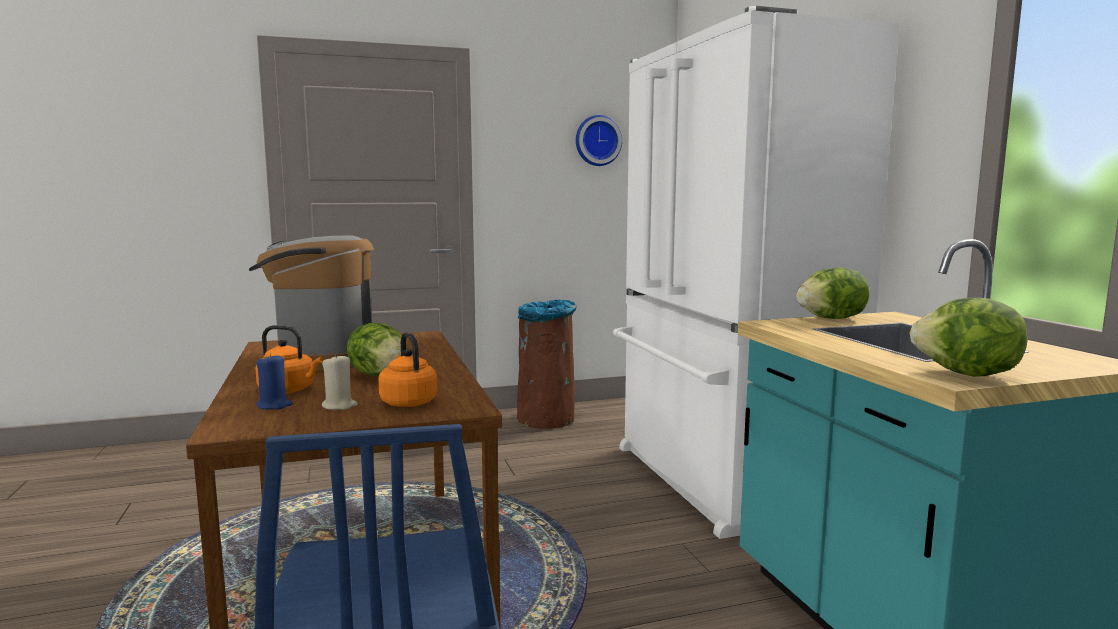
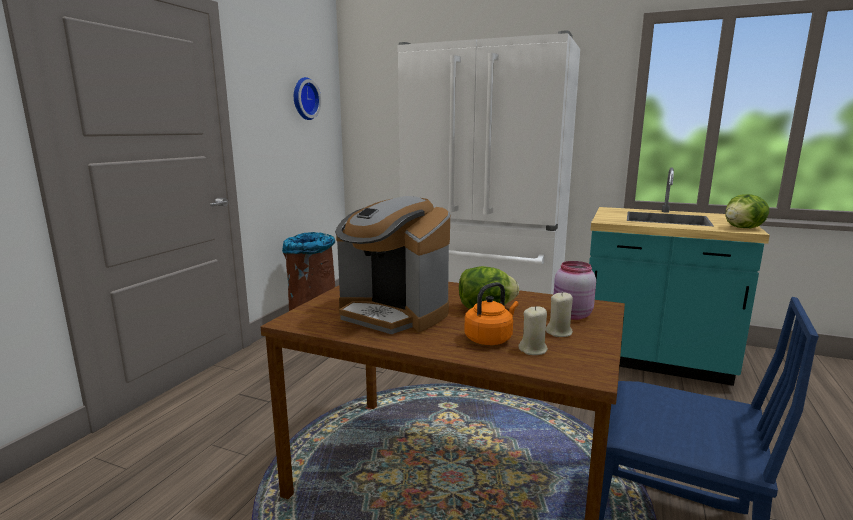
camera: 50 degrees left, 5 degrees up
(274, 405) = (533, 350): blue candle -> beige candle
(407, 402) = (571, 315): orange kettle -> pink jar
(831, 318) = (606, 214): lettuce -> none

